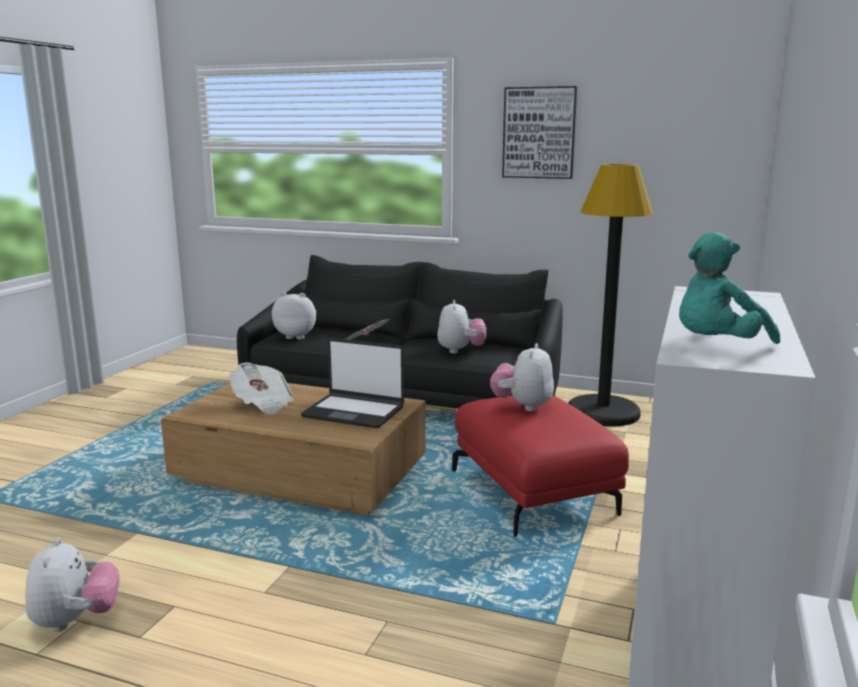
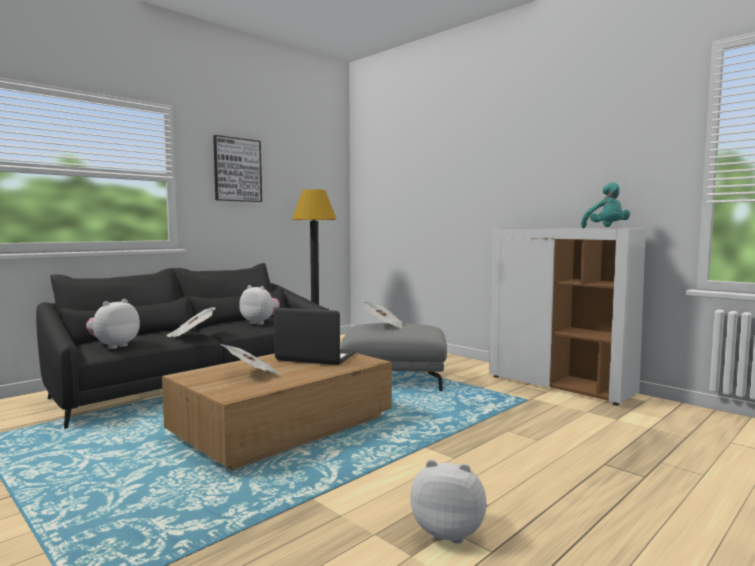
camera: 65 degrees left, 10 degrees down
(354, 412) = (315, 357): laptop -> laptop turned 120 degrees counterclockwise
(522, 406) = (384, 326): plush toy -> newspaper
(534, 492) = (394, 379): red ottoman -> grey ottoman

